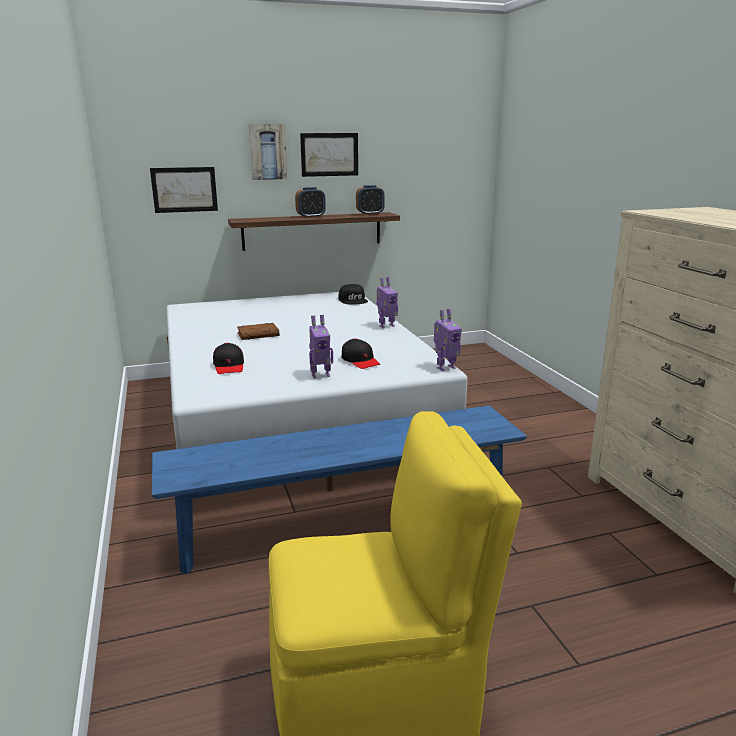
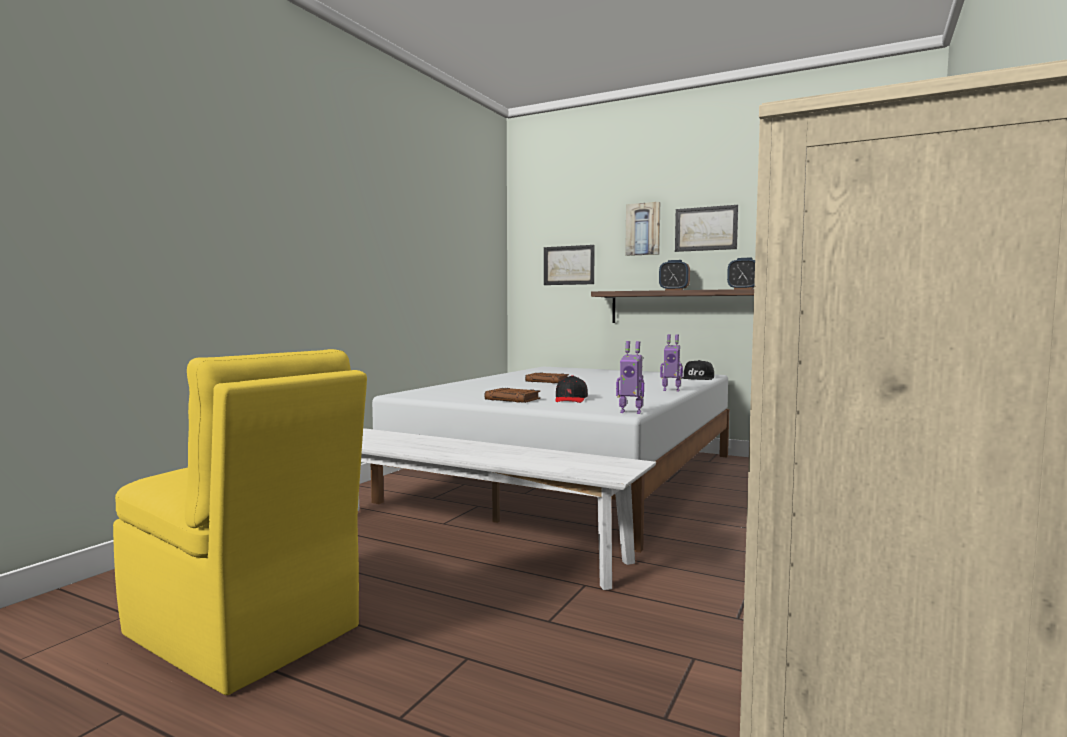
camera: 45 degrees right, 15 degrees down
(229, 366) = (471, 388): black cap -> none
(320, 375) = (513, 399): toy robot -> brown book
(345, 522) = (460, 542): blue bench -> white bench

